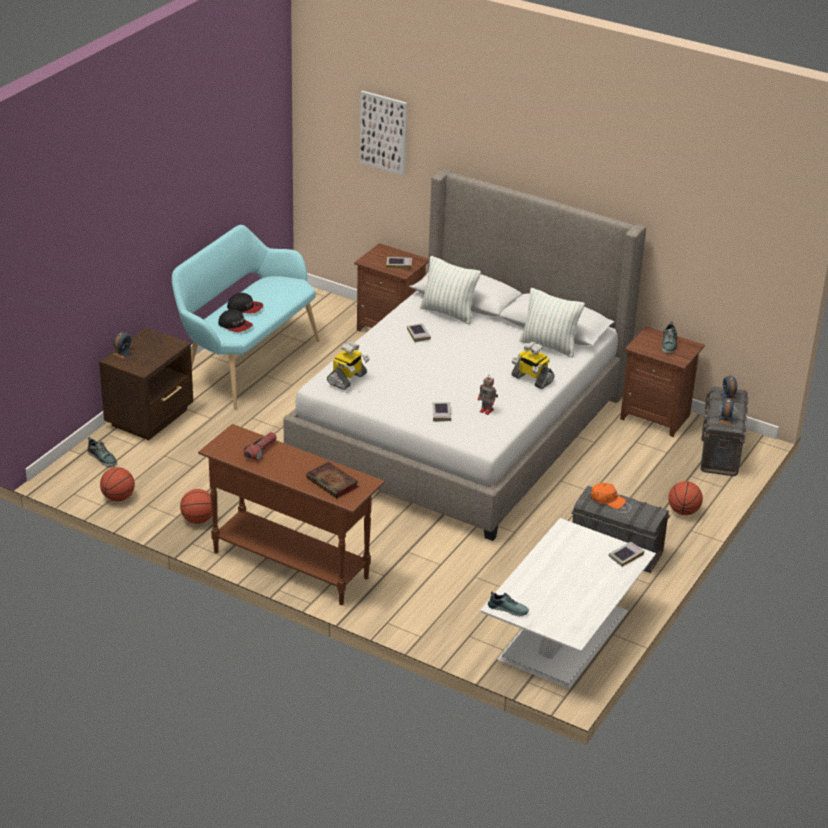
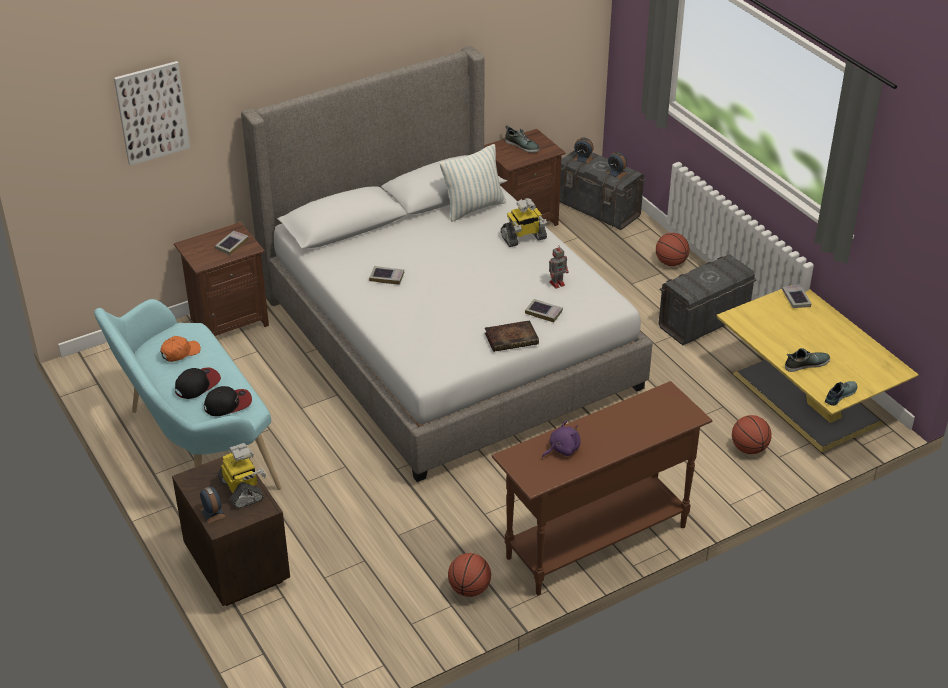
camera: 60 degrees left, 5 degrees up
(102, 458) = (287, 635): shoe -> shoe (806, 364)
(118, 498) = (379, 645): basketball -> basketball (749, 449)
(260, 451) = (562, 449): flashlight -> purple plush toy
(333, 483) = (656, 416): book -> book (512, 338)
(347, 379) = (436, 351): toy robot -> toy robot (242, 490)
(448, 313) = (361, 245): pillow -> none
(564, 633) = (804, 396): white coffee table -> yellow coffee table
(607, 500) = (694, 280): orange cap -> orange cap (180, 352)

